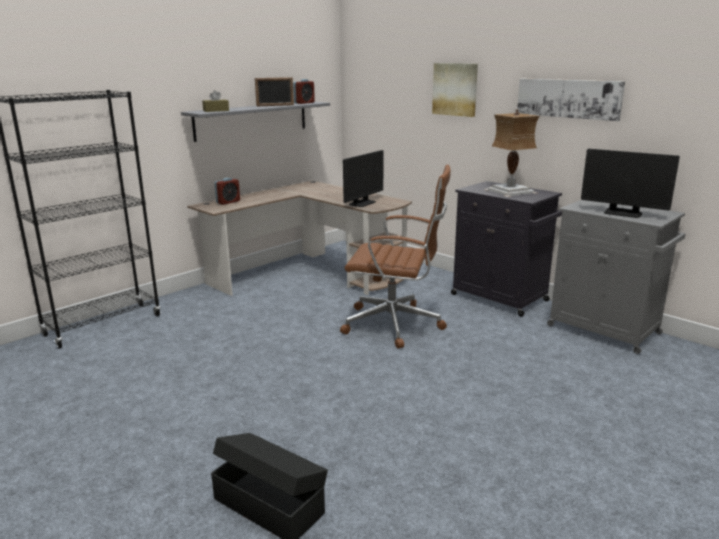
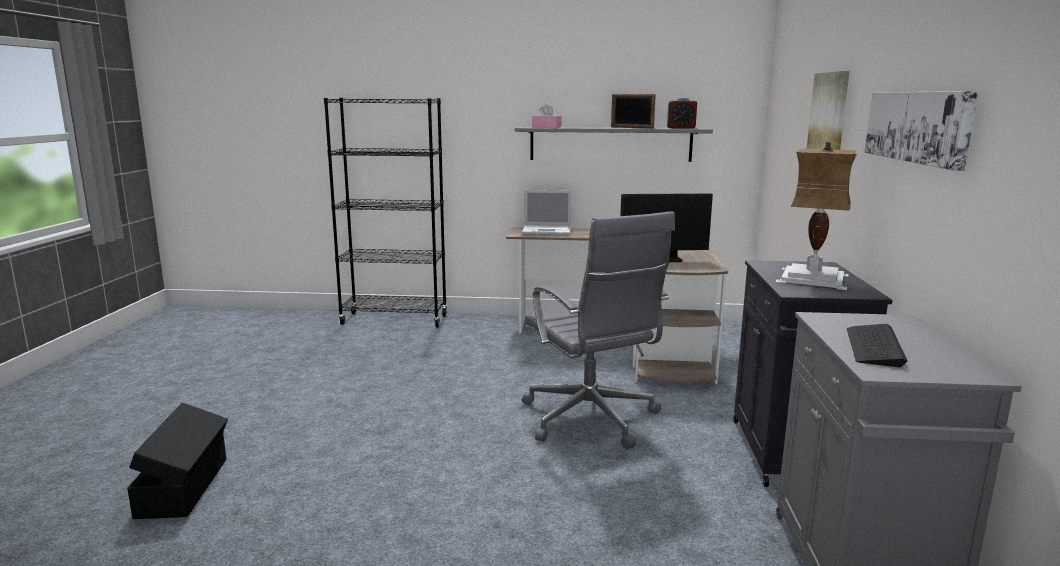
camera: 50 degrees right, 5 degrees down
(216, 111) = (546, 127): brown tissue box -> pink tissue box
(228, 202) = (548, 230): alarm clock -> laptop
(395, 325) = (591, 420): brown office chair -> grey office chair
(623, 213) = (874, 346): monitor -> keyboard

